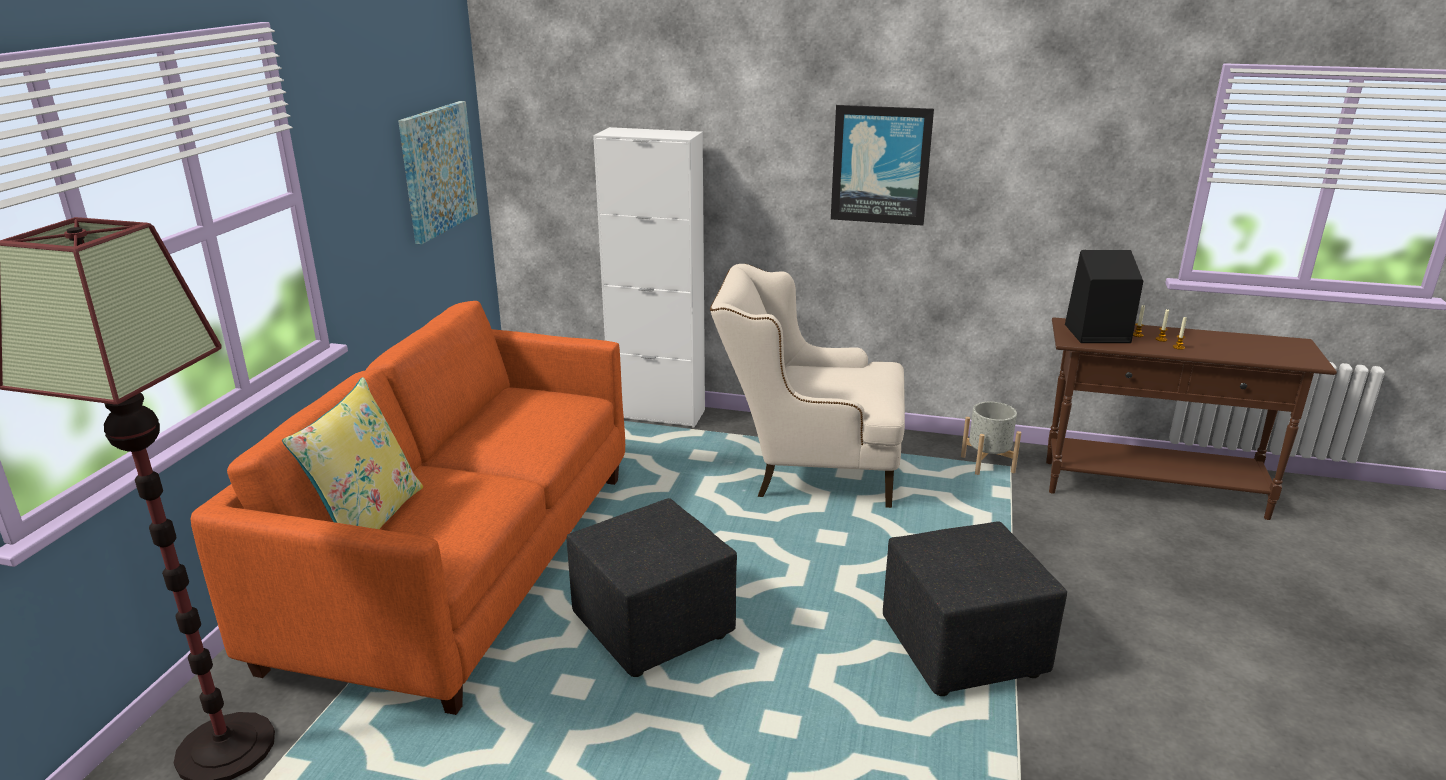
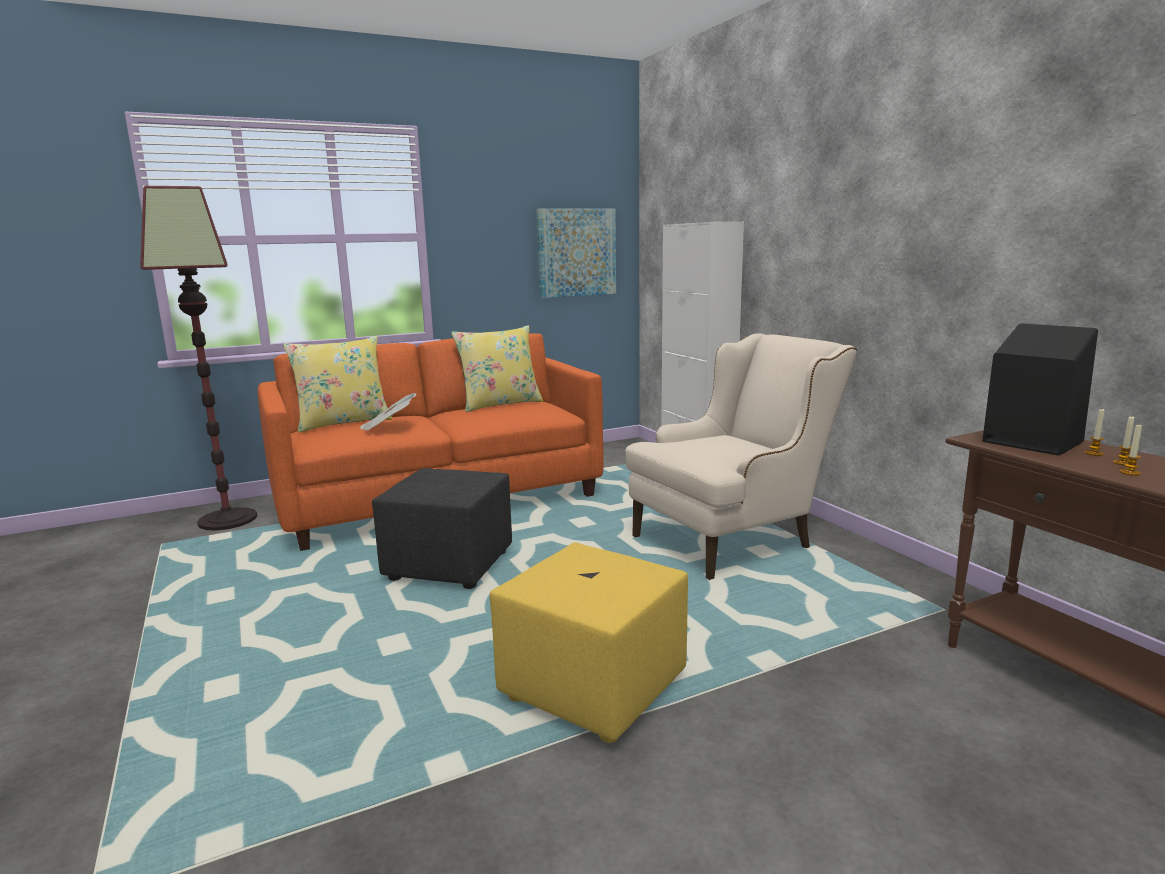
camera: 50 degrees right, 10 degrees down
(463, 501) = (388, 427): none -> newspaper
(485, 411) = (500, 404): none -> yellow pillow
(808, 470) = (733, 538): beige armchair -> beige armchair turned 90 degrees clockwise
(880, 165) = (872, 243): picture -> none
(964, 651) = (593, 690): black ottoman -> yellow ottoman
(987, 464) = (921, 598): grey planter -> none

